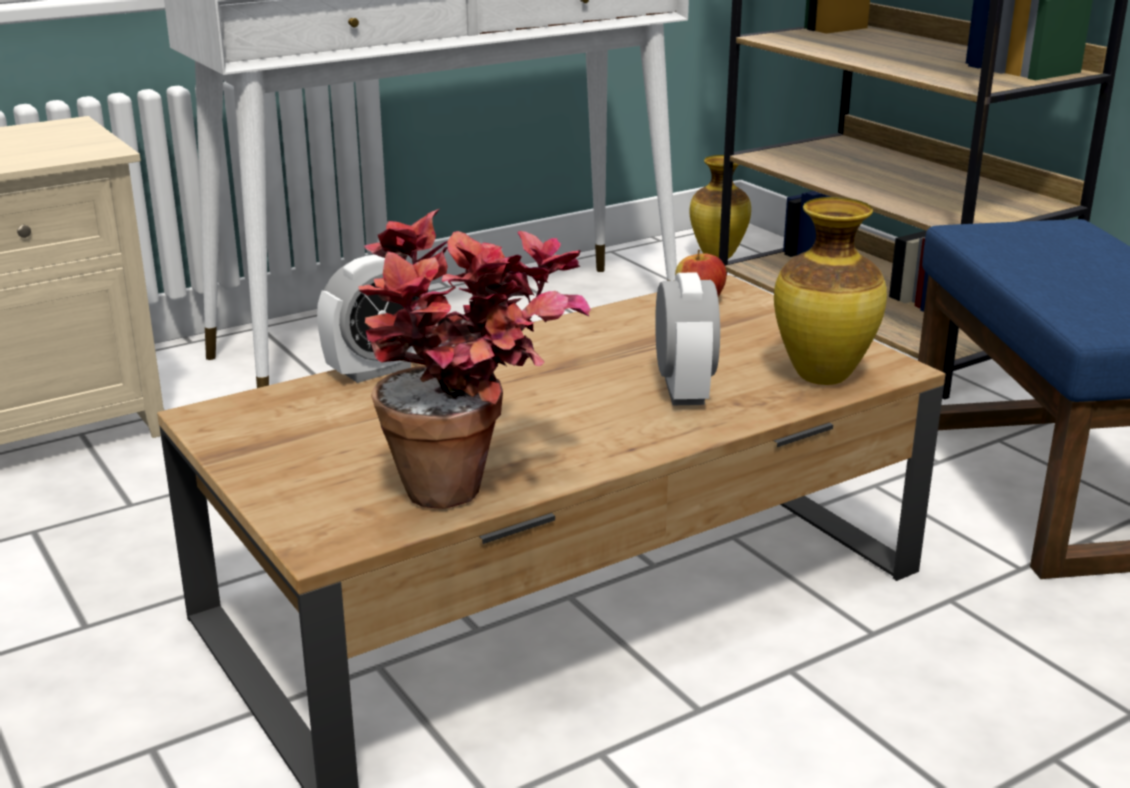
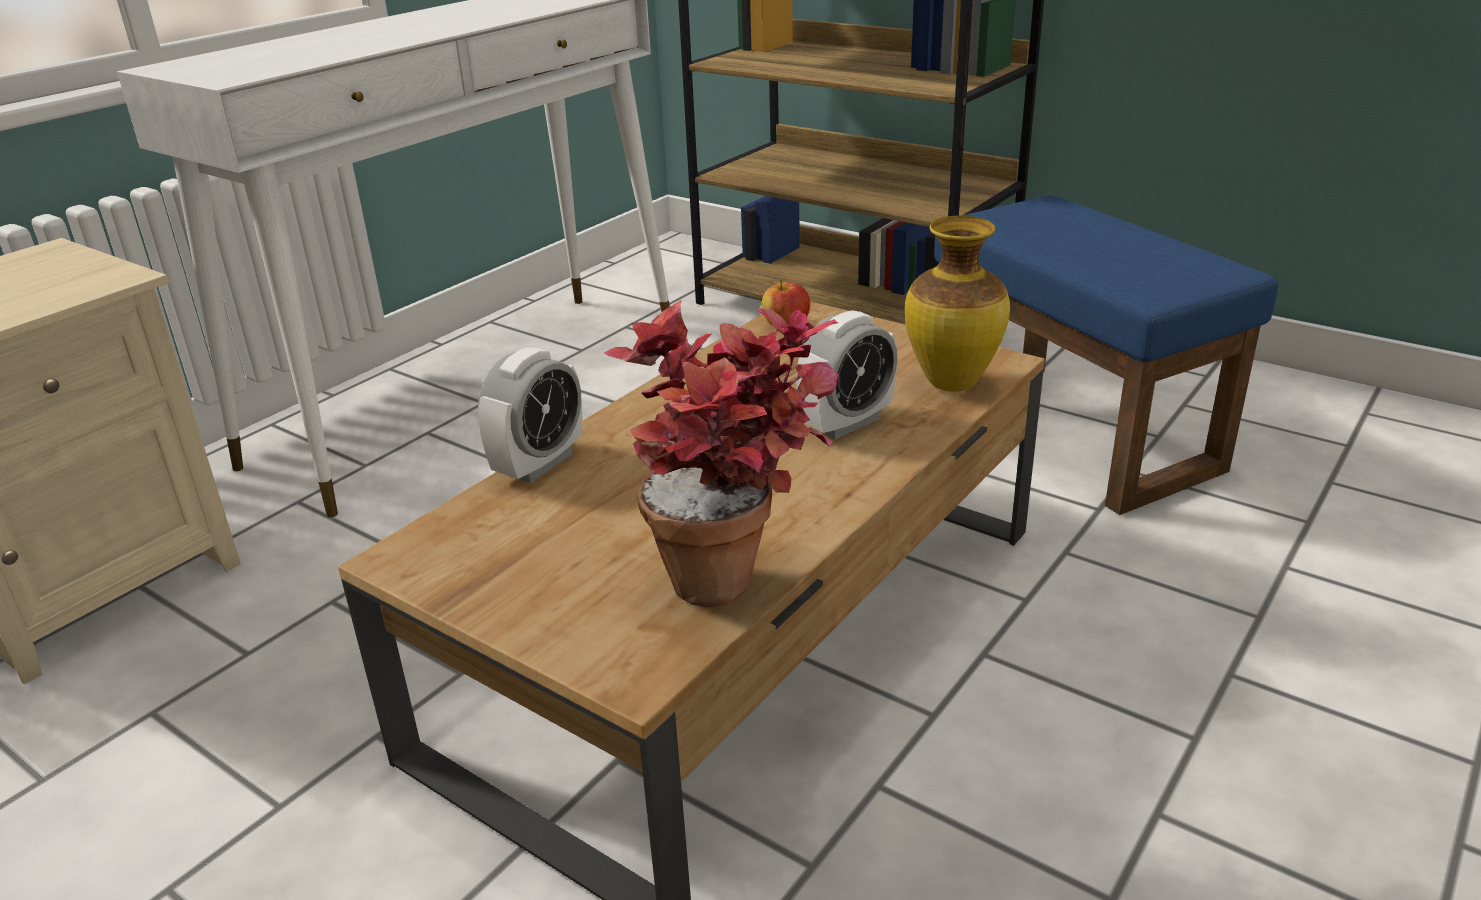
camera: 20 degrees left, 5 degrees up
(683, 391) = (846, 423): alarm clock -> alarm clock turned 75 degrees clockwise
(718, 257) = (676, 270): vase -> none

